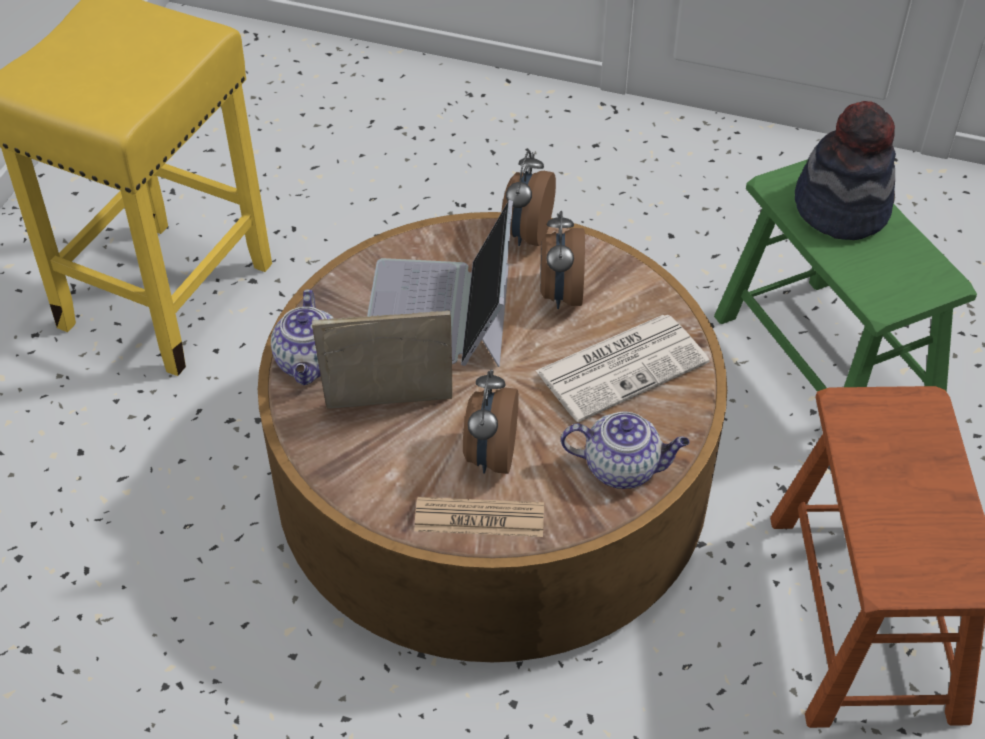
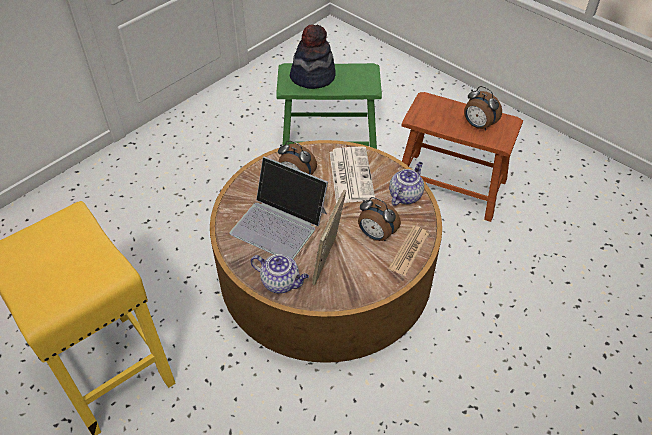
camera: 65 degrees left, 0 degrees up
(526, 233) = (250, 175): alarm clock -> alarm clock (478, 125)

